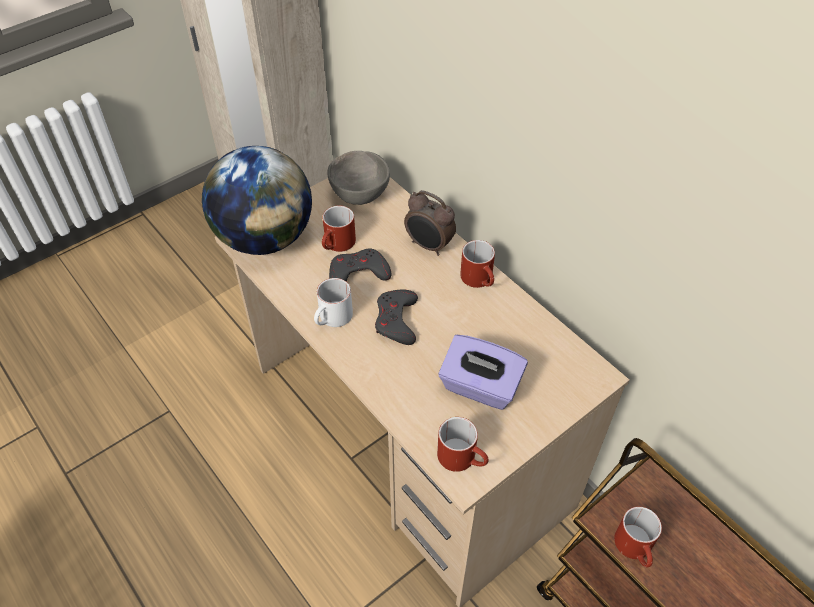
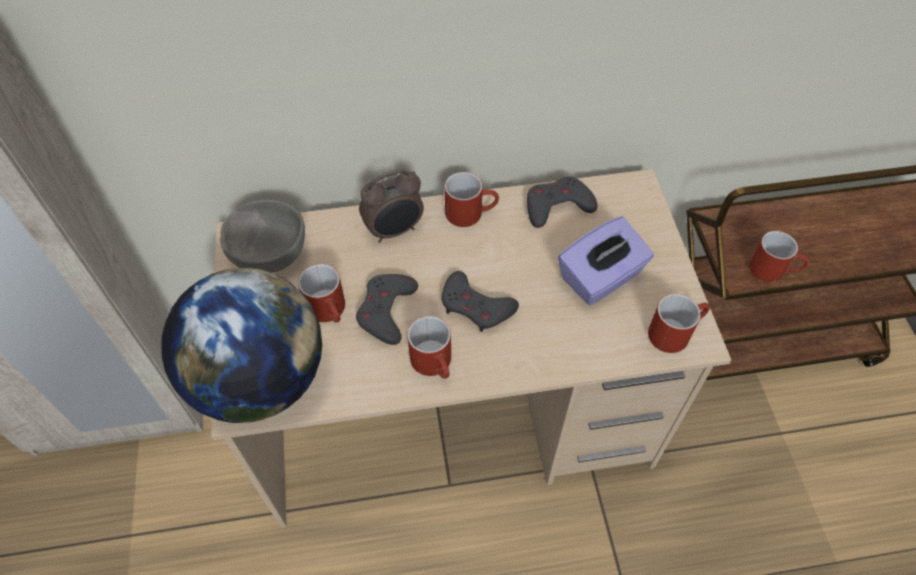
camera: 60 degrees left, 5 degrees up
(333, 319) = (435, 364): white mug -> red mug
(530, 329) = (557, 206): none -> grey game controller

